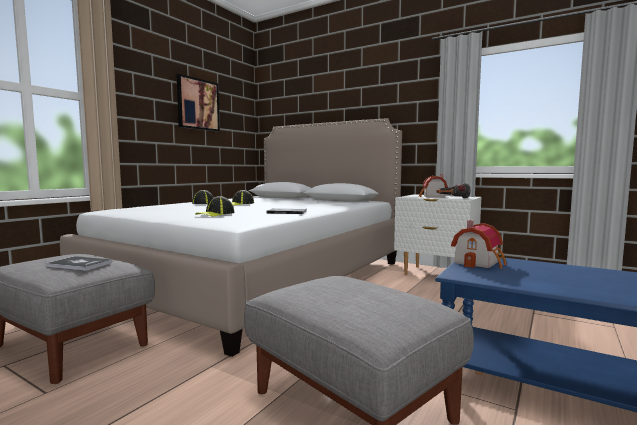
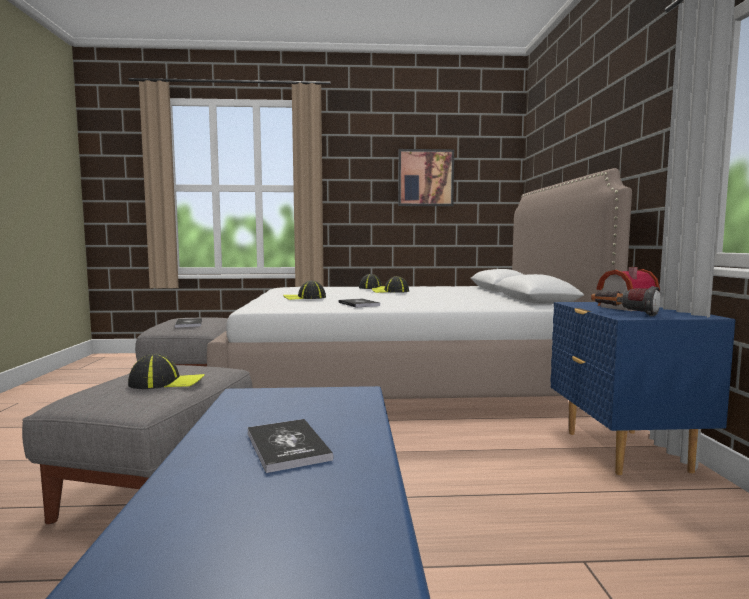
camera: 55 degrees right, 0 degrees up
(372, 293) = (166, 382): none -> cap
(436, 274) = (624, 451): white nightstand -> blue nightstand
(479, 262) = (323, 396): toy house -> none
(582, 279) = (287, 446): none -> book

